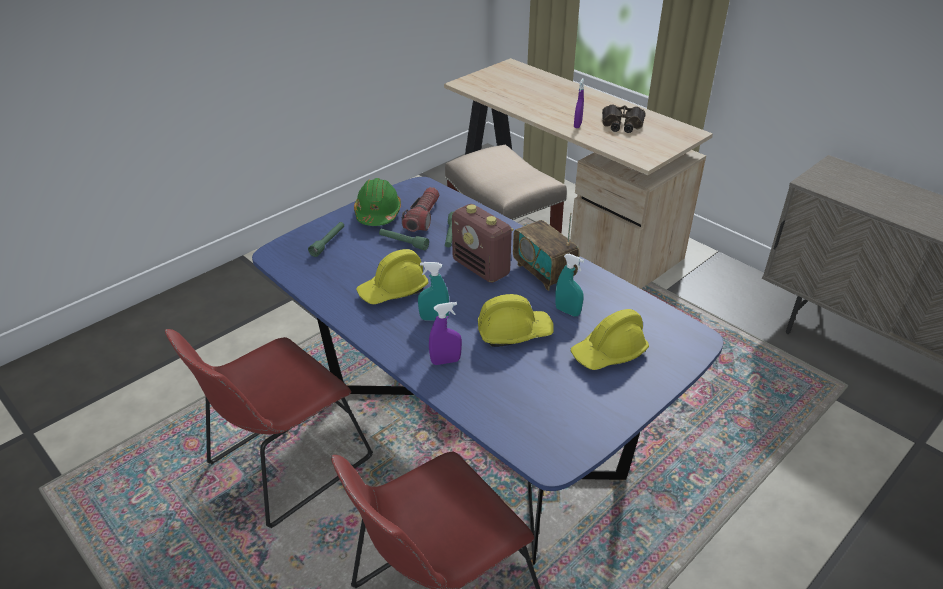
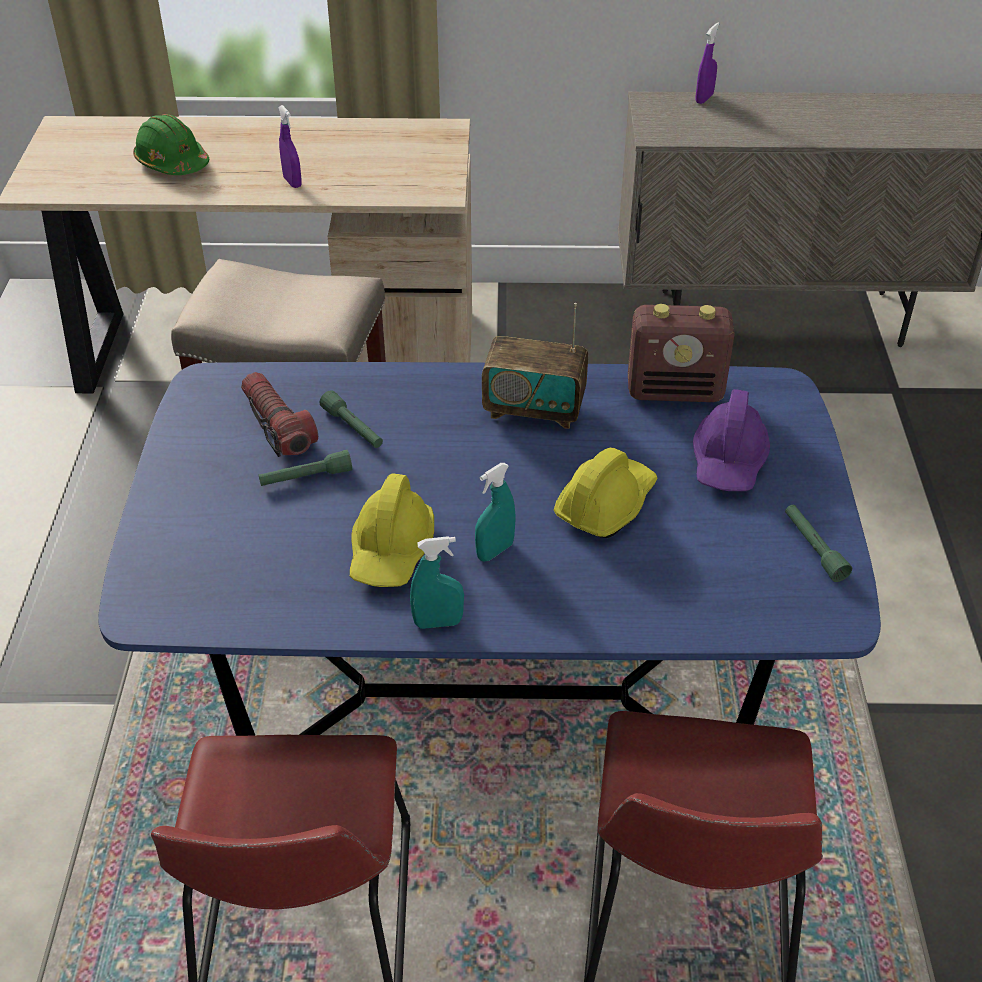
camera: 45 degrees left, 5 degrees up
(328, 242) = (197, 544): green flashlight -> green flashlight (813, 548)
(378, 213) = (204, 458): green hard hat -> green hard hat (172, 163)
(445, 361) = (584, 593): purple spray bottle -> purple spray bottle (704, 98)
(481, 268) = (455, 449): radio -> radio (676, 391)
(567, 311) = (624, 440): turquoise spray bottle -> turquoise spray bottle (438, 623)
(609, 353) = (729, 461): yellow hard hat -> purple hard hat
(622, 124) = (347, 155): binoculars -> none

